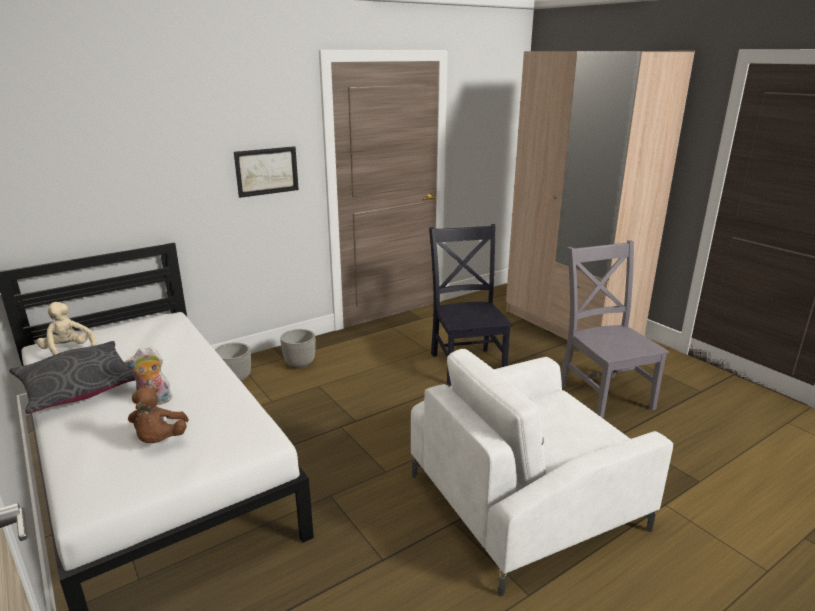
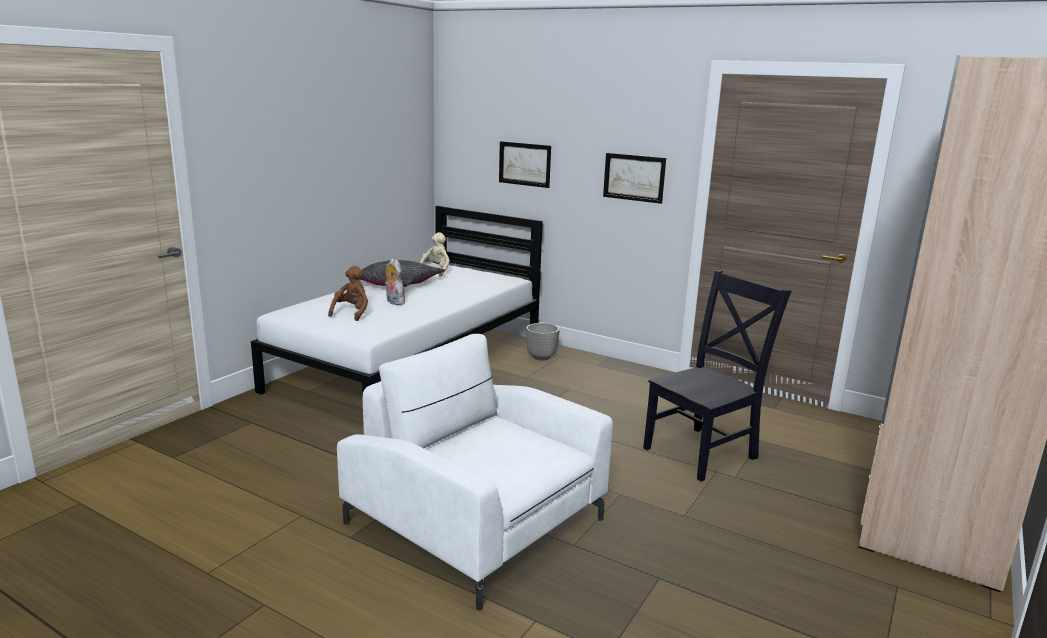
camera: 65 degrees right, 5 degrees down
(130, 184) = (524, 164): none -> picture
(160, 440) = (351, 313): brown plush toy -> brown plush toy turned 135 degrees clockwise
(300, 364) = (595, 373): planter -> none
(603, 394) = (750, 558): grey chair -> none

